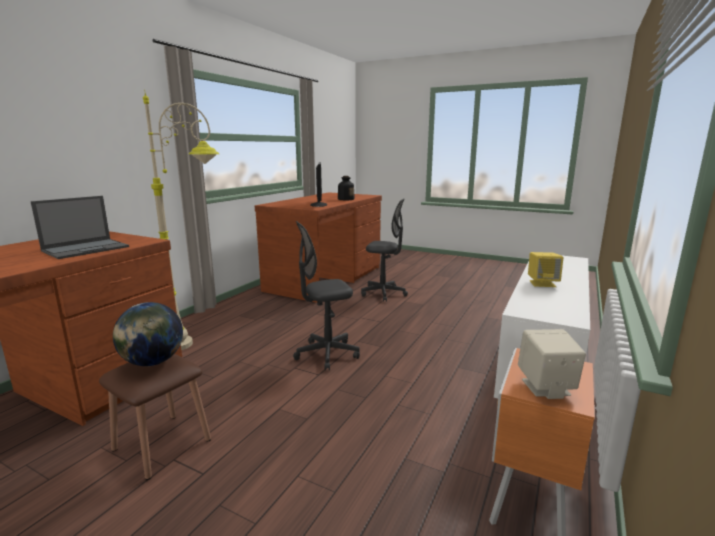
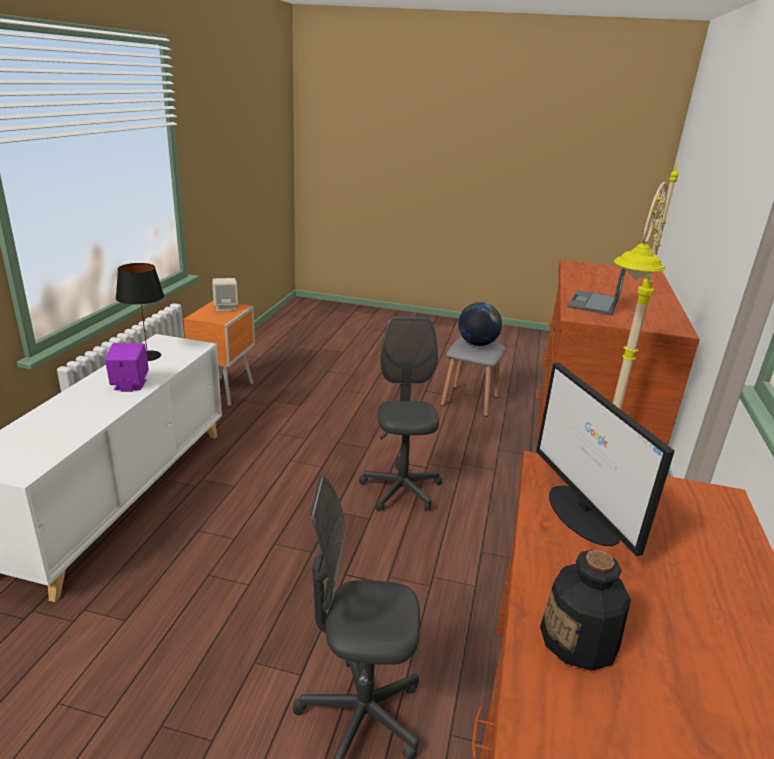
camera: 165 degrees right, 10 degrees up
(162, 444) = (469, 401): brown stool -> grey stool
(327, 354) = (401, 490): grey office chair -> grey office chair turned 60 degrees counterclockwise
(542, 283) = (129, 385): yellow speaker -> purple speaker
(560, 304) = (148, 356): none -> black table lamp

